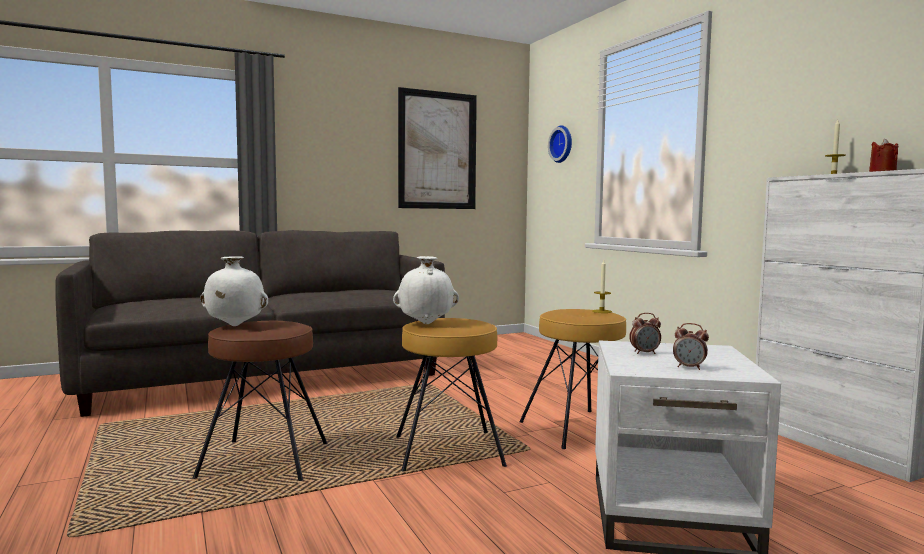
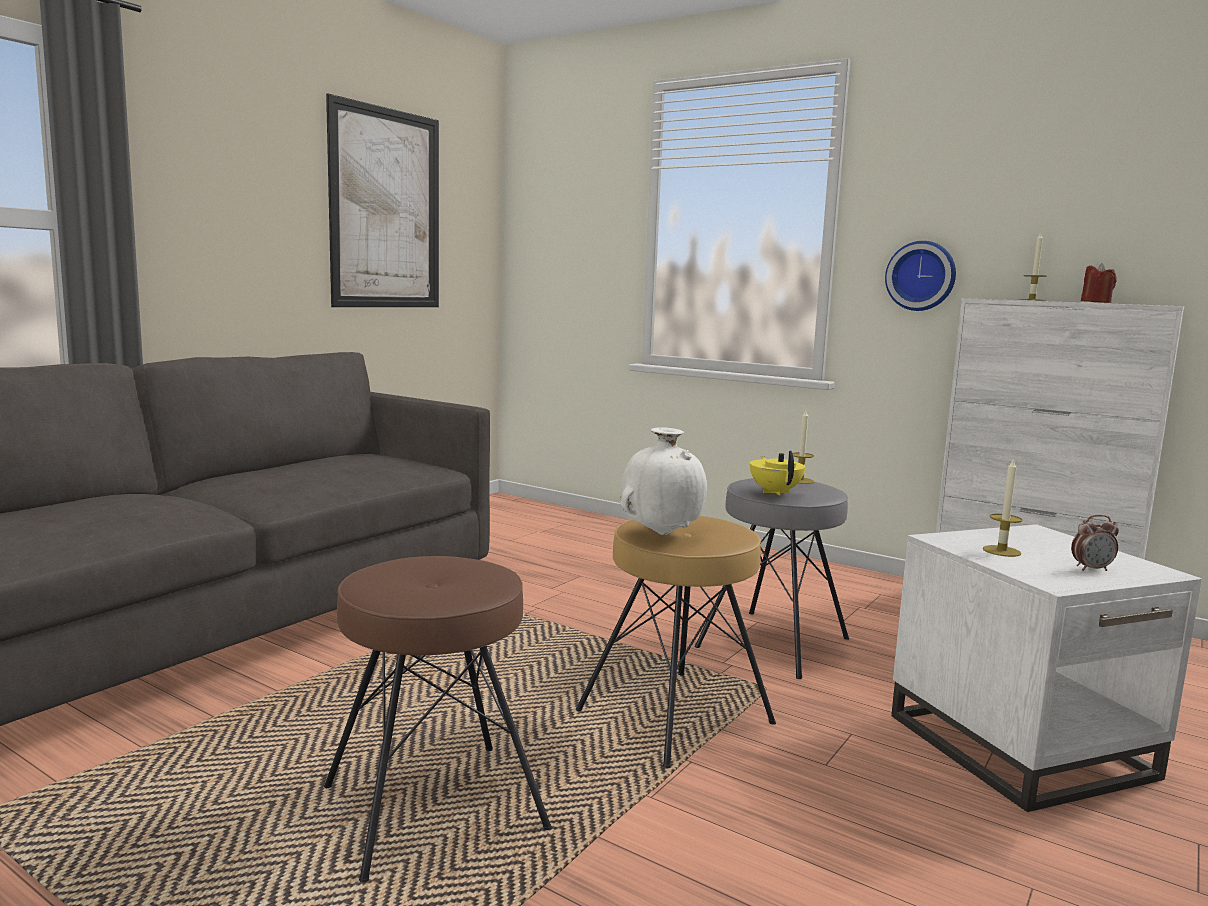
camera: 30 degrees left, 5 degrees up
(234, 326) = (383, 583): white vase -> none
(562, 144) = (577, 213): wall clock -> wall clock (921, 276)
(563, 314) = (775, 492): none -> yellow teapot
(578, 428) = (774, 643): brown stool -> grey stool
(644, 353) = (1001, 551): alarm clock -> candle

